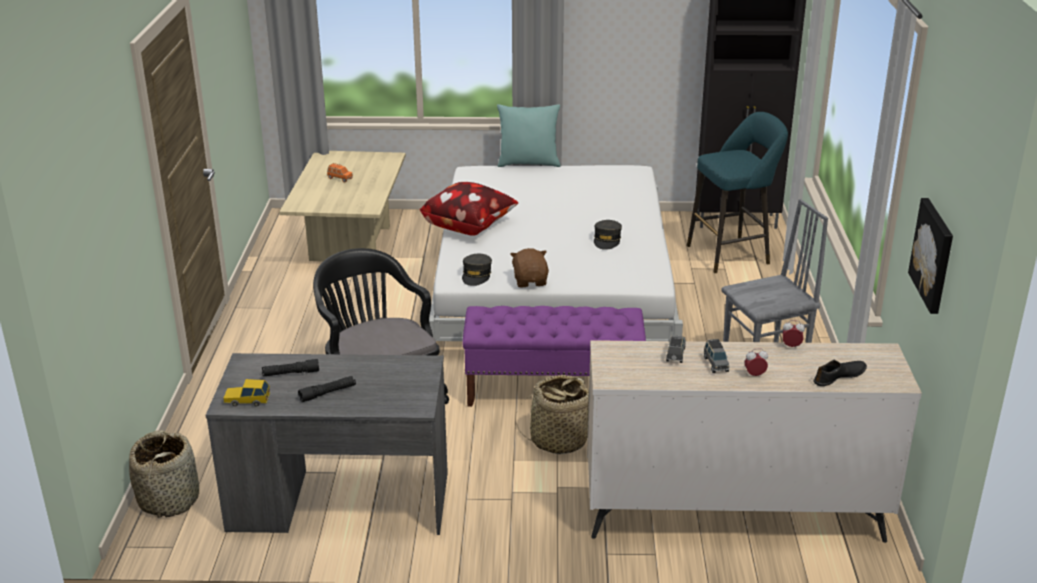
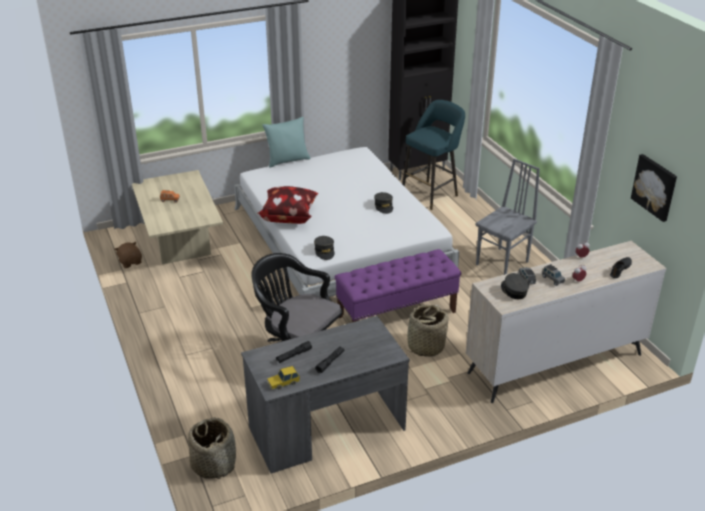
camera: 25 degrees left, 5 degrees up
(530, 281) = (361, 247): brown plush toy -> brown plush toy (130, 262)
(641, 364) = (513, 291): none -> grey cap

